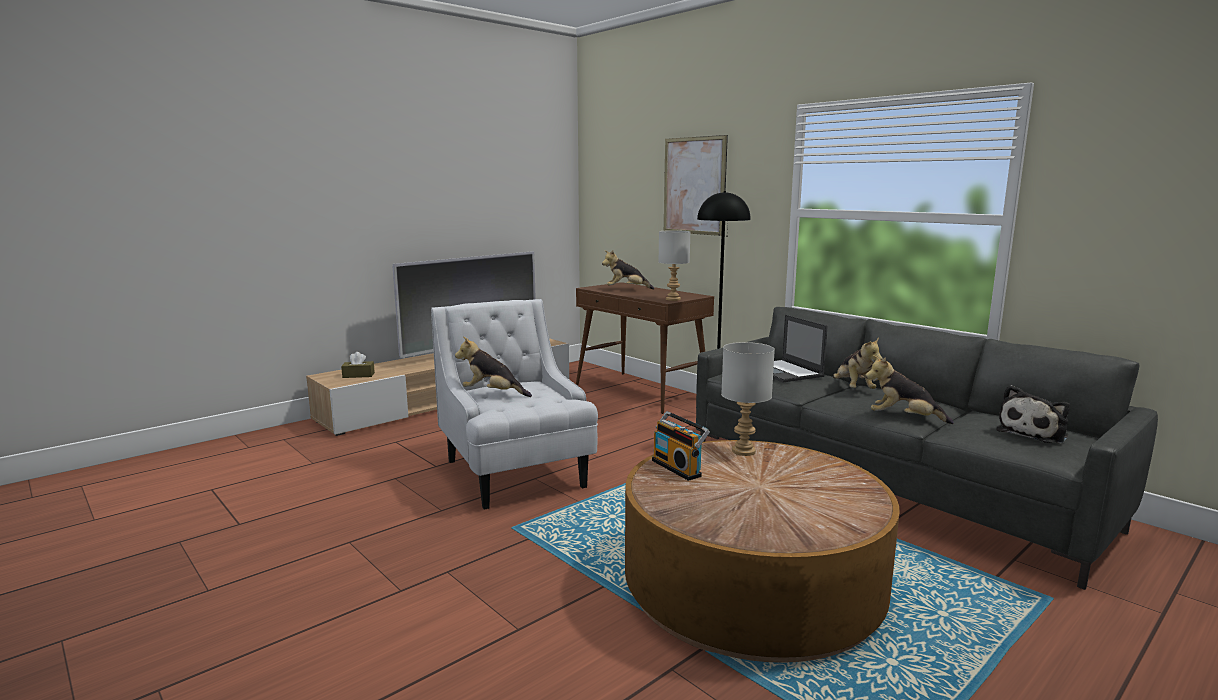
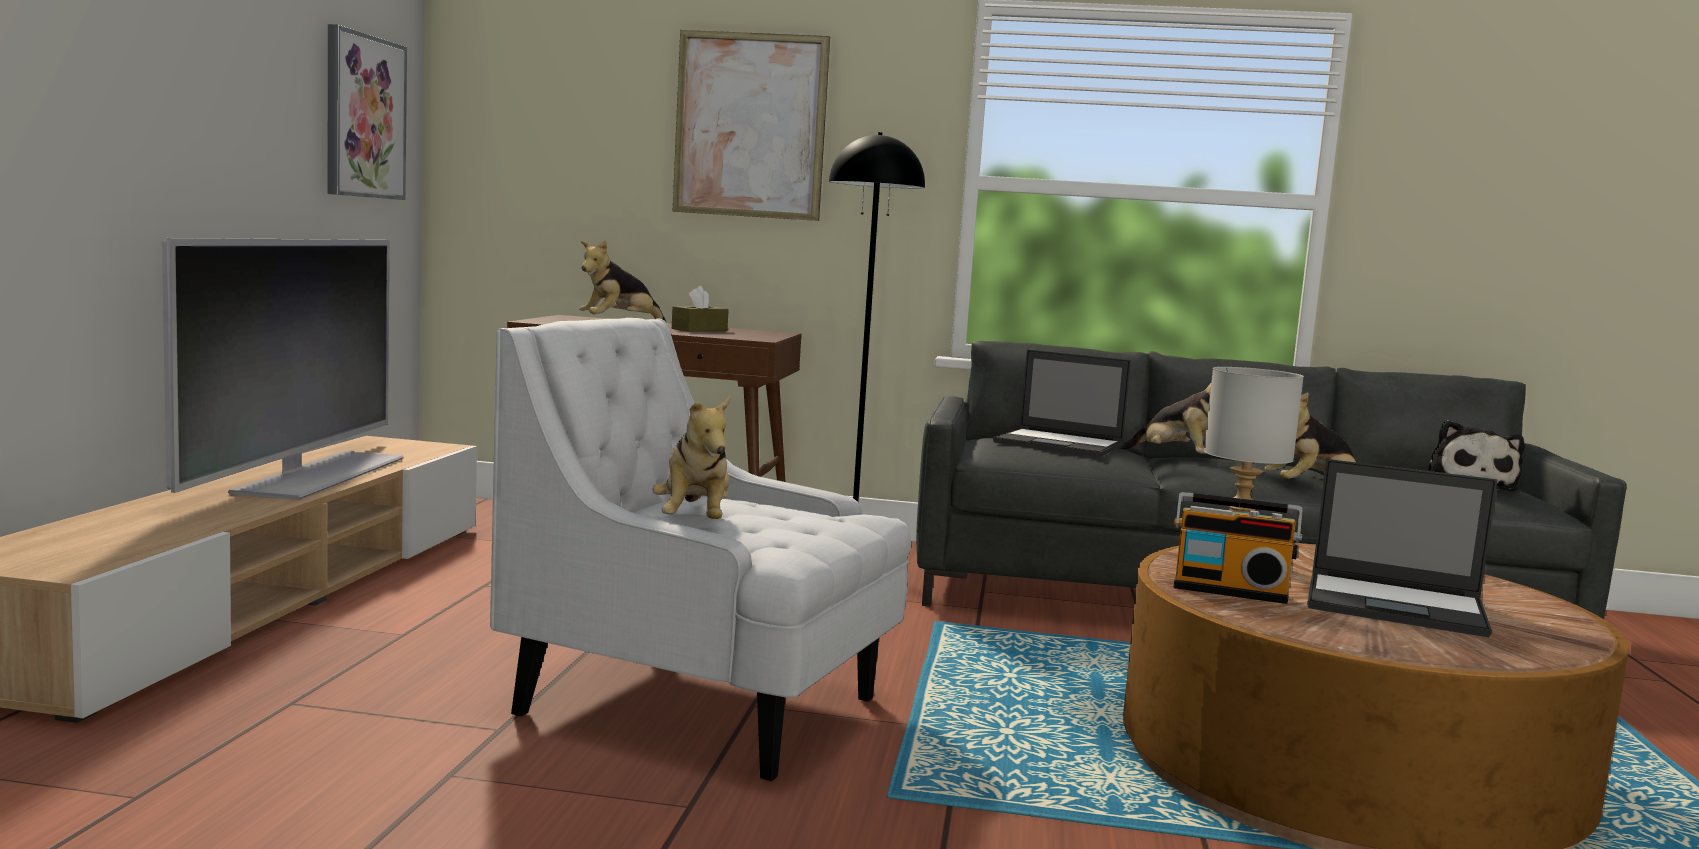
camera: 40 degrees left, 5 degrees down
(358, 375) = (89, 546): brown tissue box -> brown tissue box (699, 330)
(493, 394) = (695, 521): plush toy -> plush toy turned 75 degrees counterclockwise
(535, 195) = (363, 117): none -> picture
(672, 299) = (757, 336): grey table lamp -> none
(752, 495) = (1397, 606): none -> laptop

